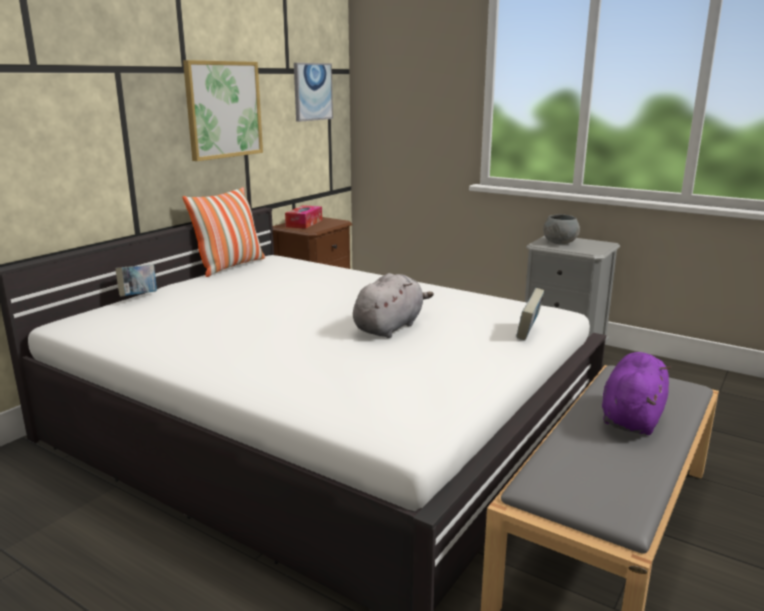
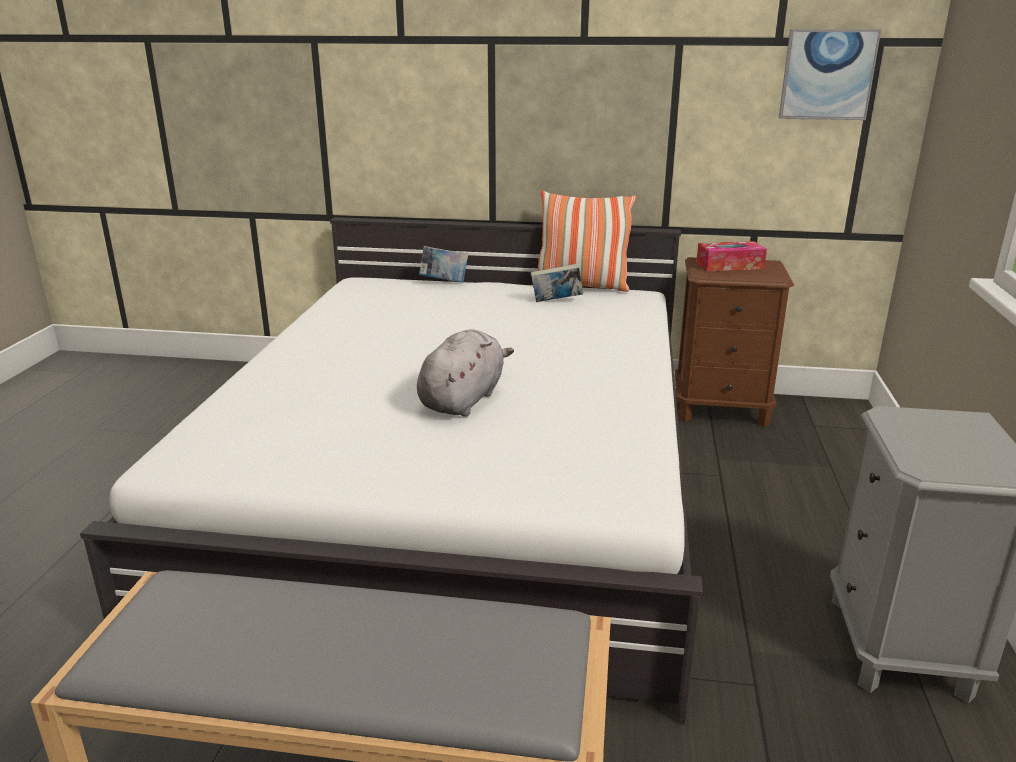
camera: 65 degrees right, 5 degrees up
(223, 109) = (635, 92): picture -> none
(390, 327) = (463, 399): grey plush toy -> grey plush toy turned 75 degrees counterclockwise
(529, 333) = (516, 488): book -> book (556, 302)
(559, 243) = (933, 430): grey bowl -> none
(632, 417) = (374, 646): purple plush toy -> none

